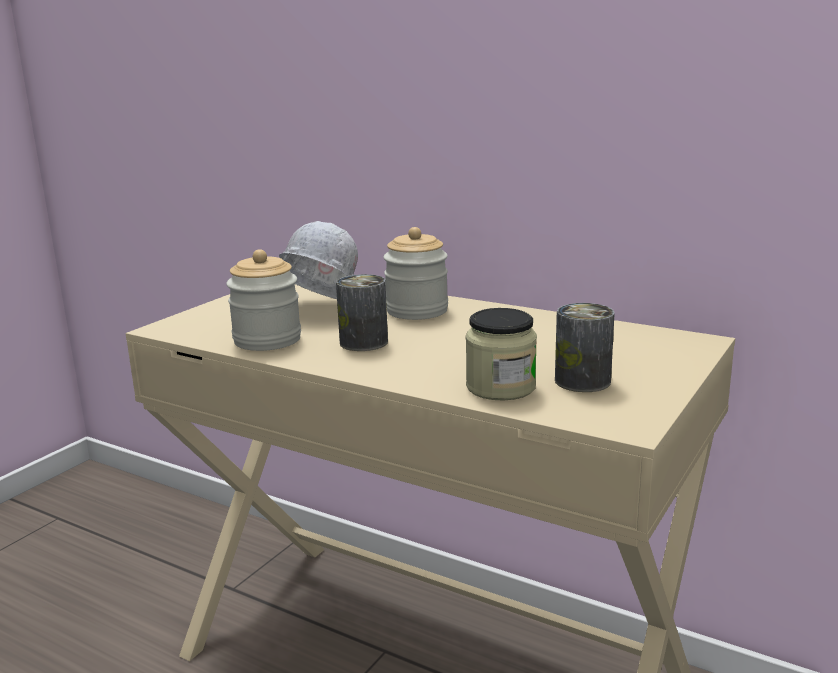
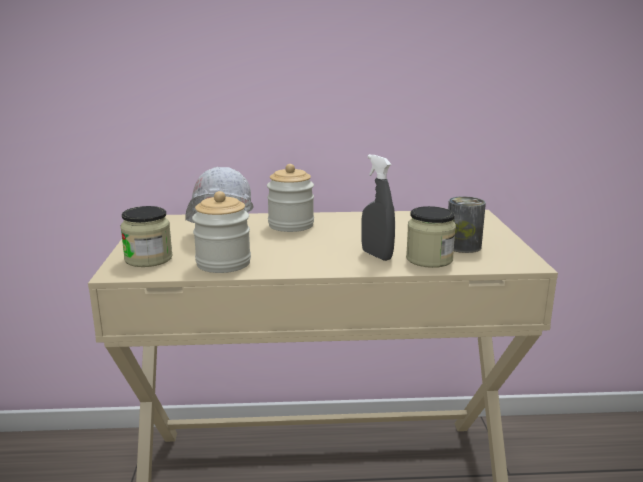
camera: 35 degrees left, 0 degrees up
(211, 320) = (148, 259): none -> jar
(363, 342) = (296, 251): can -> none
(445, 367) = (376, 255): none -> grey spray bottle

